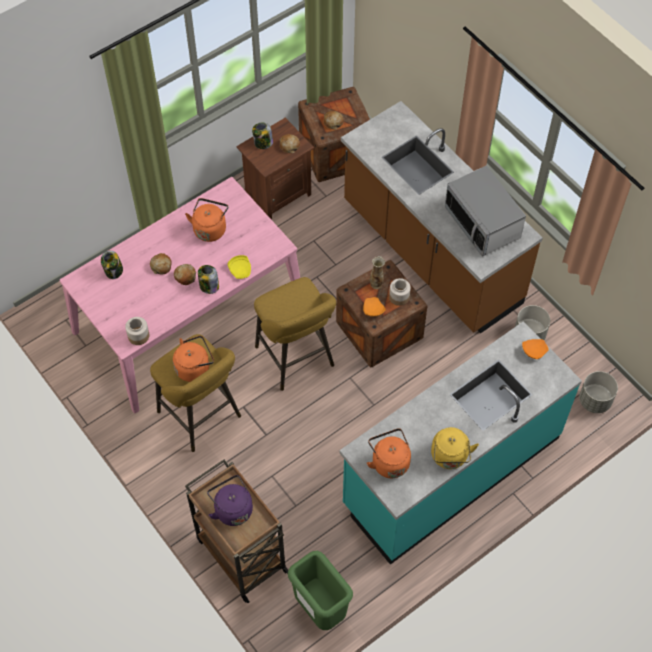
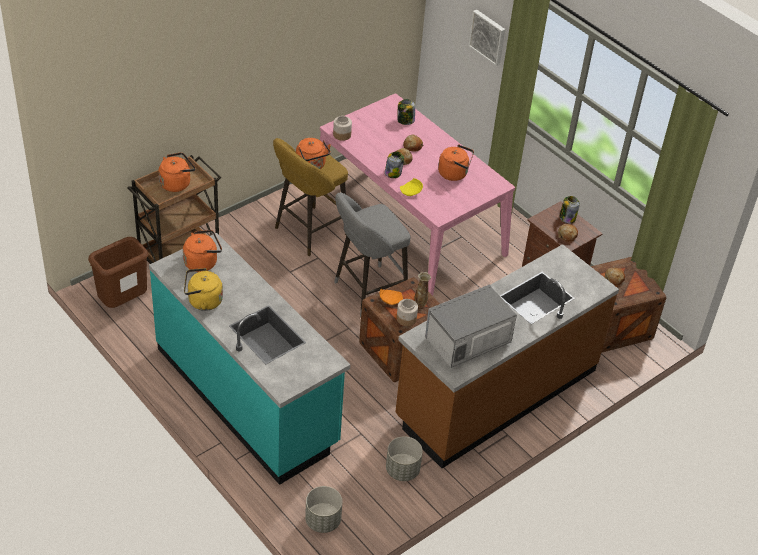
camera: 85 degrees right, 15 degrees down
(71, 139) = (488, 37): none -> picture
(232, 508) = (177, 183): purple kettle -> orange kettle
(296, 360) = (366, 292): yellow stool -> grey stool
(319, 609) = (123, 302): green trash can -> brown trash can
(533, 351) = (315, 369): orange plate -> none

